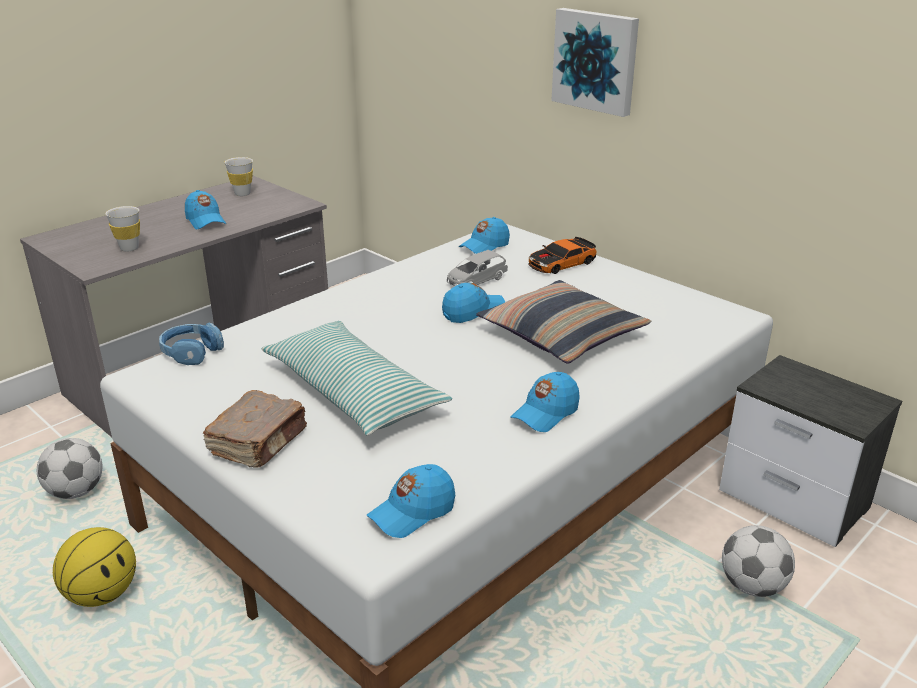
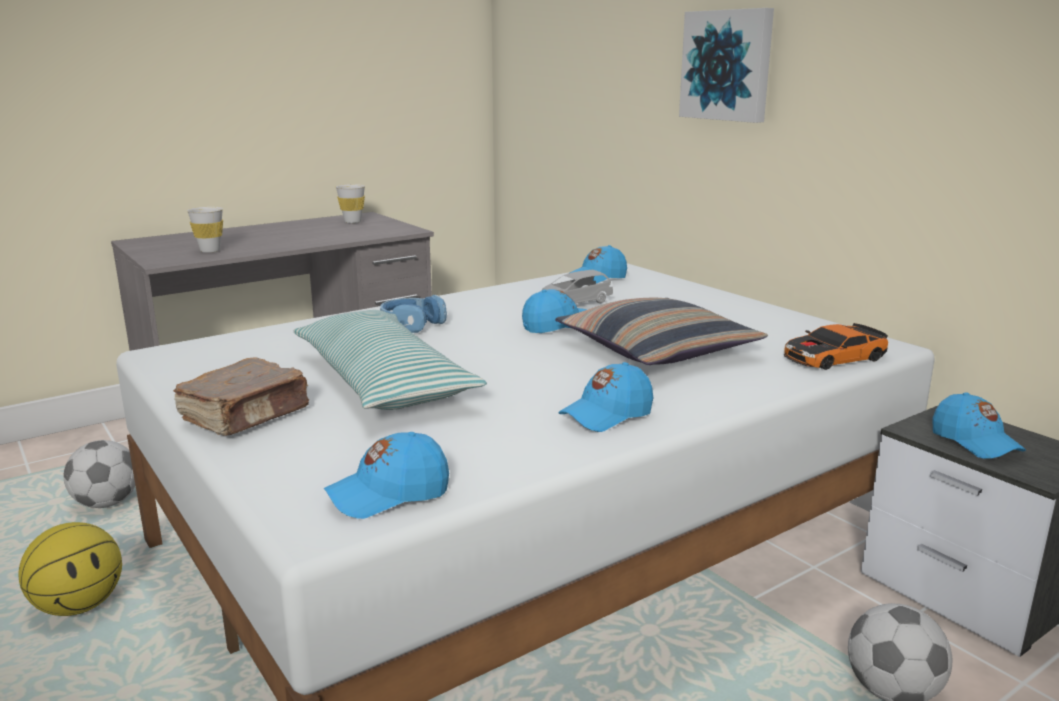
camera: 10 degrees right, 10 degrees down
(191, 352) = (227, 339): blue headphones -> blue headphones (412, 324)
(205, 221) = (301, 237): blue cap -> blue cap (974, 442)
(561, 263) = (681, 294): toy car -> toy car (834, 357)

